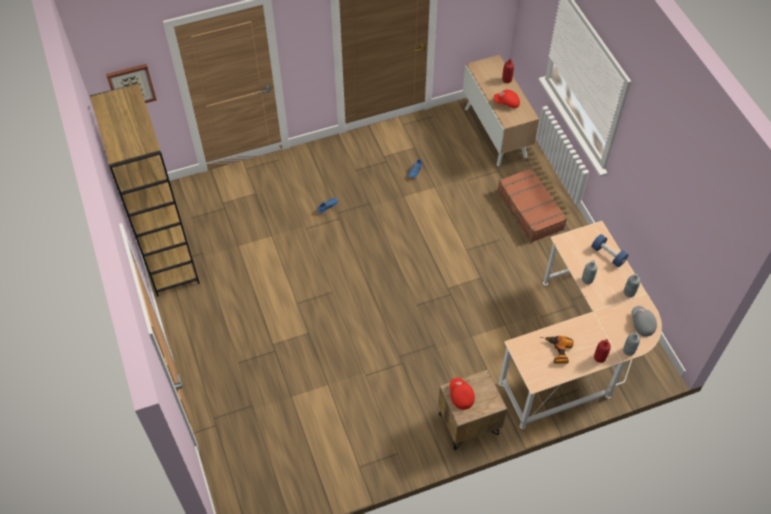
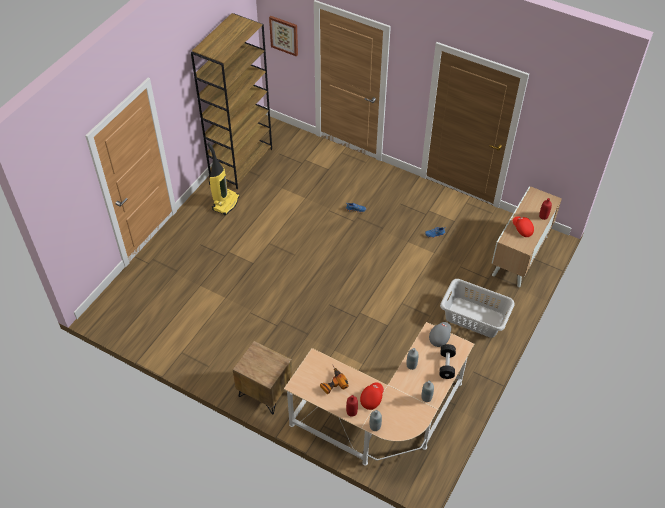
camera: 50 degrees right, 5 degrees down
(207, 305) = (225, 203): none -> vacuum cleaner
(460, 396) = (256, 356): red cap -> red cap (371, 398)
(529, 210) = (474, 318): brown suitcase -> grey laundry basket
(608, 255) = (446, 365): blue dumbbell -> black dumbbell
(641, 324) = (406, 421): grey cap -> grey cap (439, 336)

